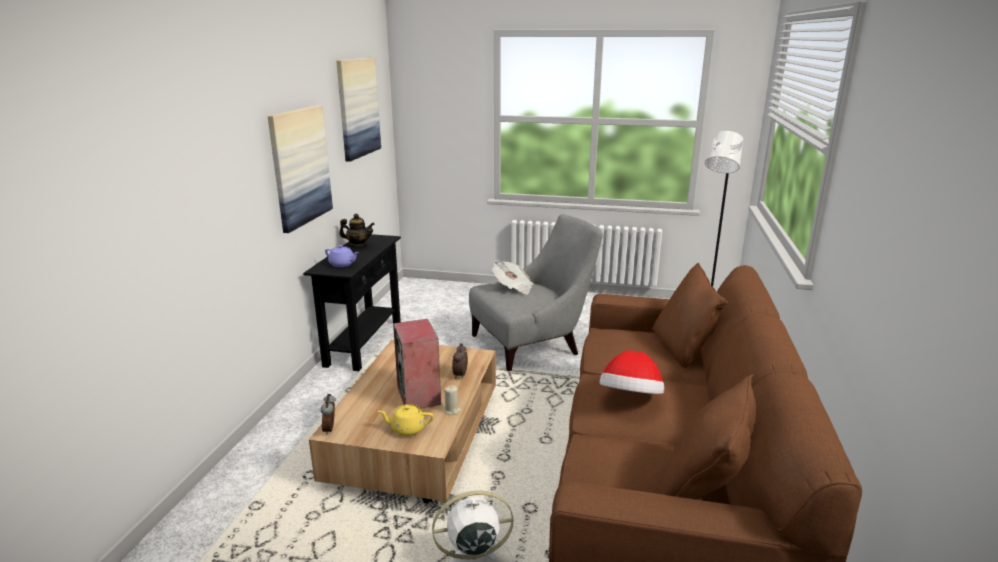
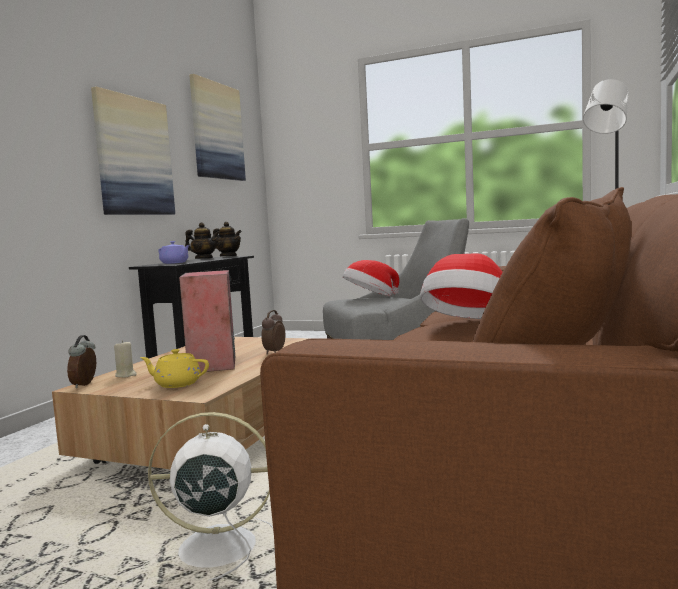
camera: 10 degrees right, 15 degrees down
(378, 238) = (228, 256): none -> teapot
(452, 410) = (244, 372): beige candle -> beige candle (126, 375)
(513, 288) = (370, 297): newspaper -> hat

